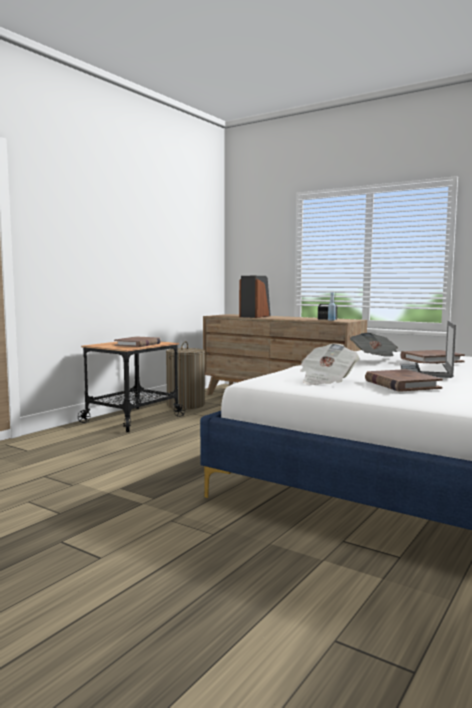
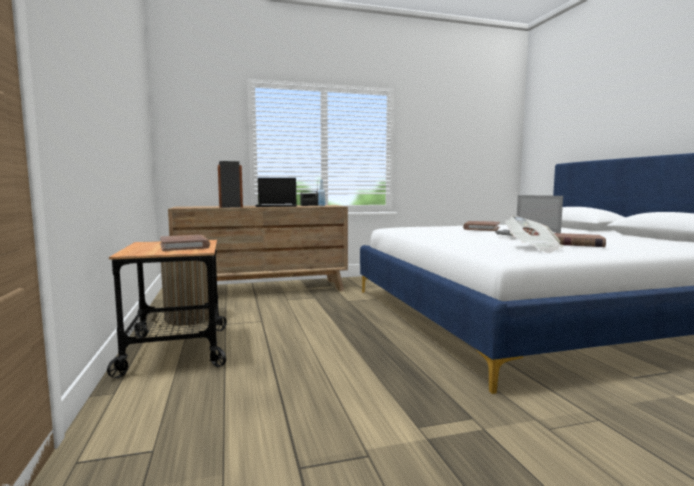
camera: 50 degrees left, 0 degrees up
(295, 318) = (277, 206): none -> laptop
(375, 358) = (455, 231): newspaper -> none

